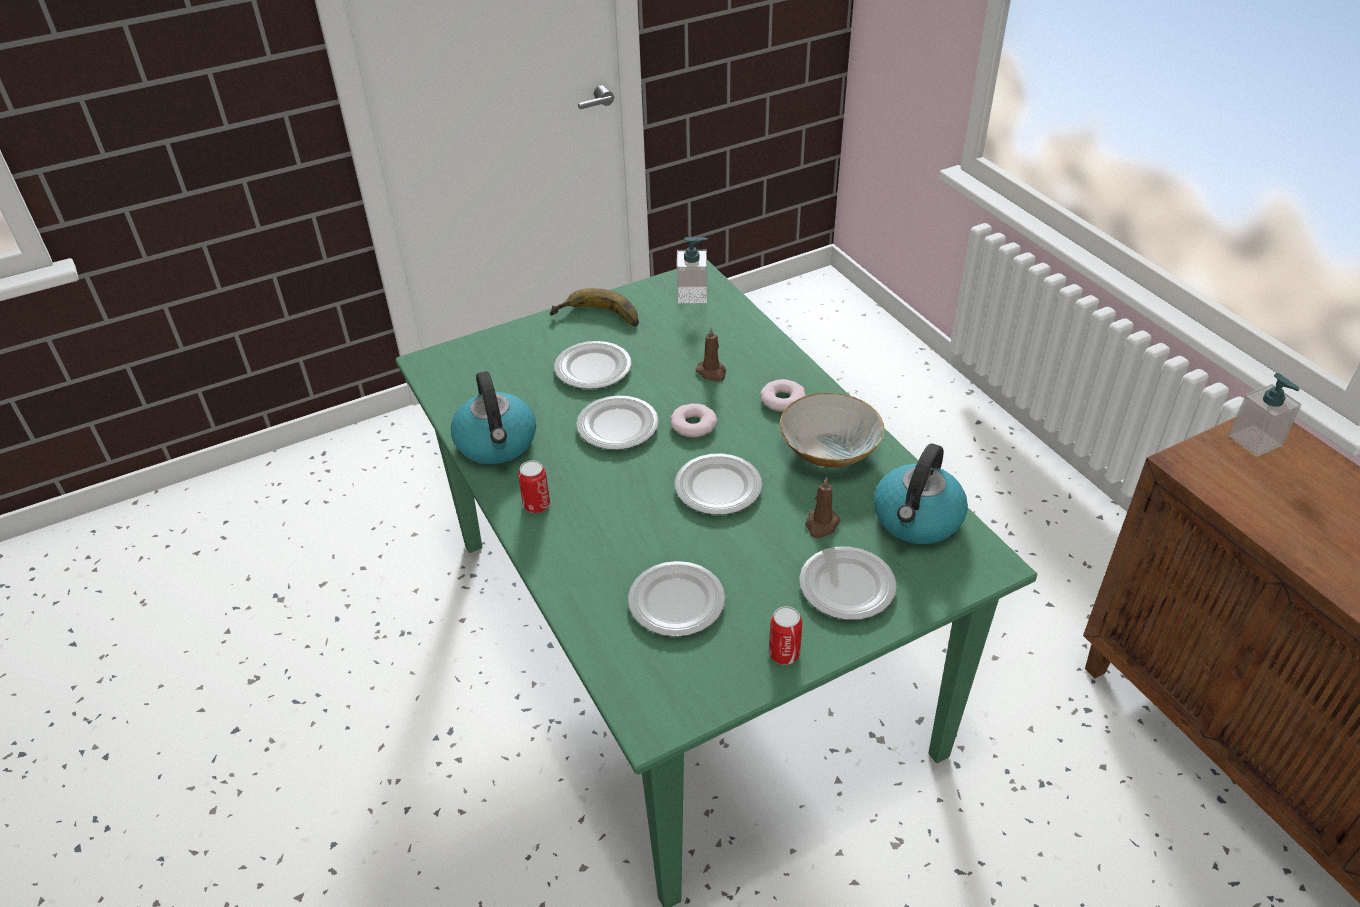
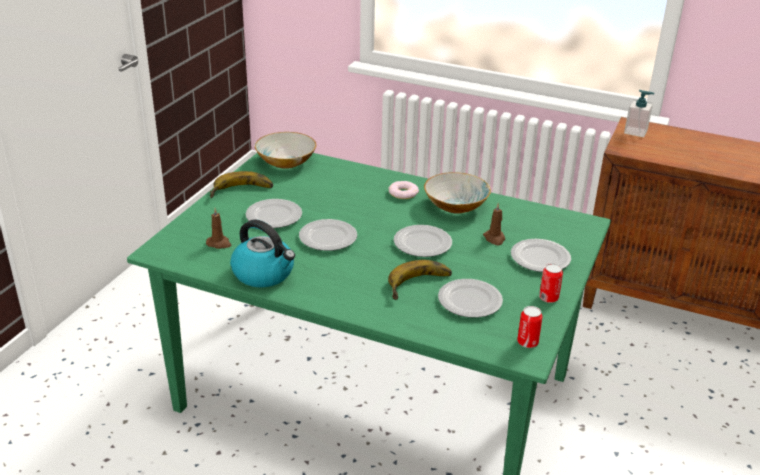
camera: 40 degrees left, 10 degrees down
(536, 505) = (332, 292): can -> can (527, 342)
(644, 548) = (421, 286): none -> banana
(692, 295) = (285, 162): soap dispenser -> bowl
(693, 424) = (370, 221): donut -> none
(712, 372) = (347, 194): brown candle -> brown candle (219, 243)
(917, 519) = (534, 218): kettle -> none

